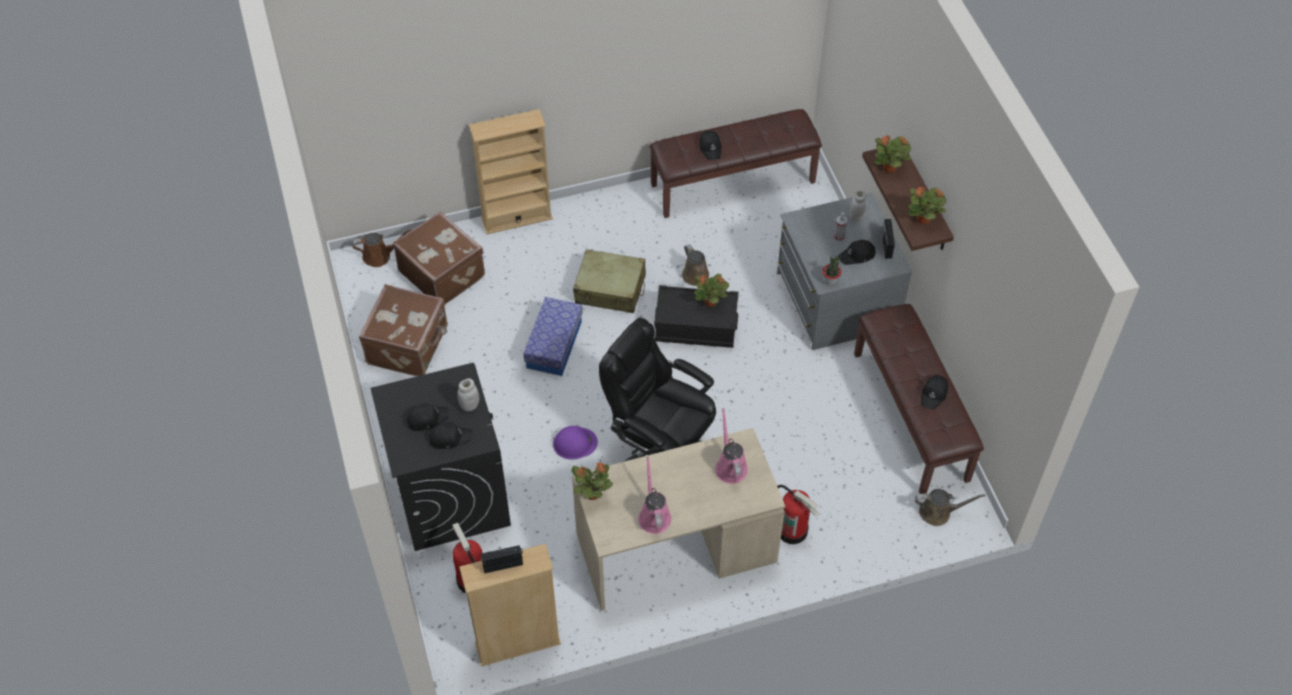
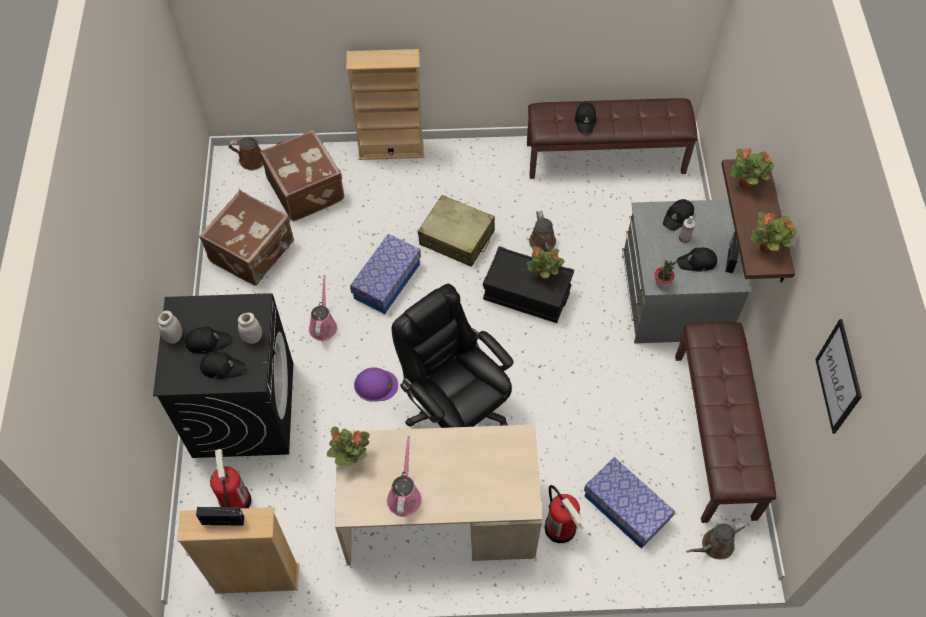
camera: 15 degrees right, 5 degrees up
(730, 466) = (498, 461): pink watering can -> pink watering can (323, 325)
(848, 499) = (626, 508): none -> storage box
(856, 217) = (708, 221): white jar -> white jar (174, 337)
(934, 394) = (739, 426): black cap -> black cap (678, 217)
(938, 512) = (714, 546): brown watering can -> brown watering can turned 135 degrees clockwise
(1015, 308) = (838, 377): none -> picture

